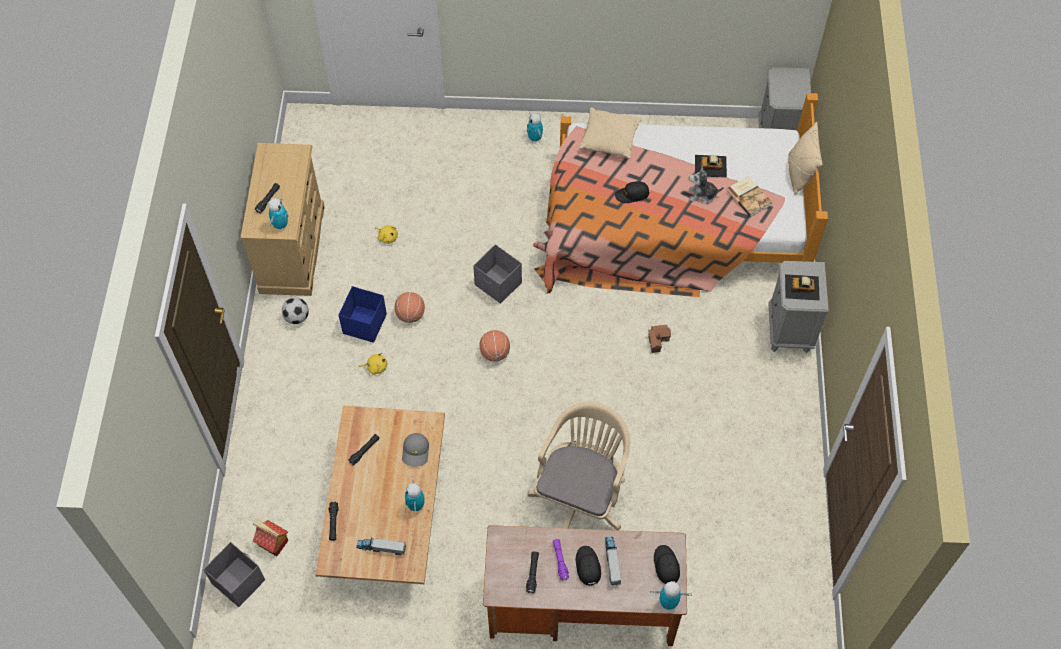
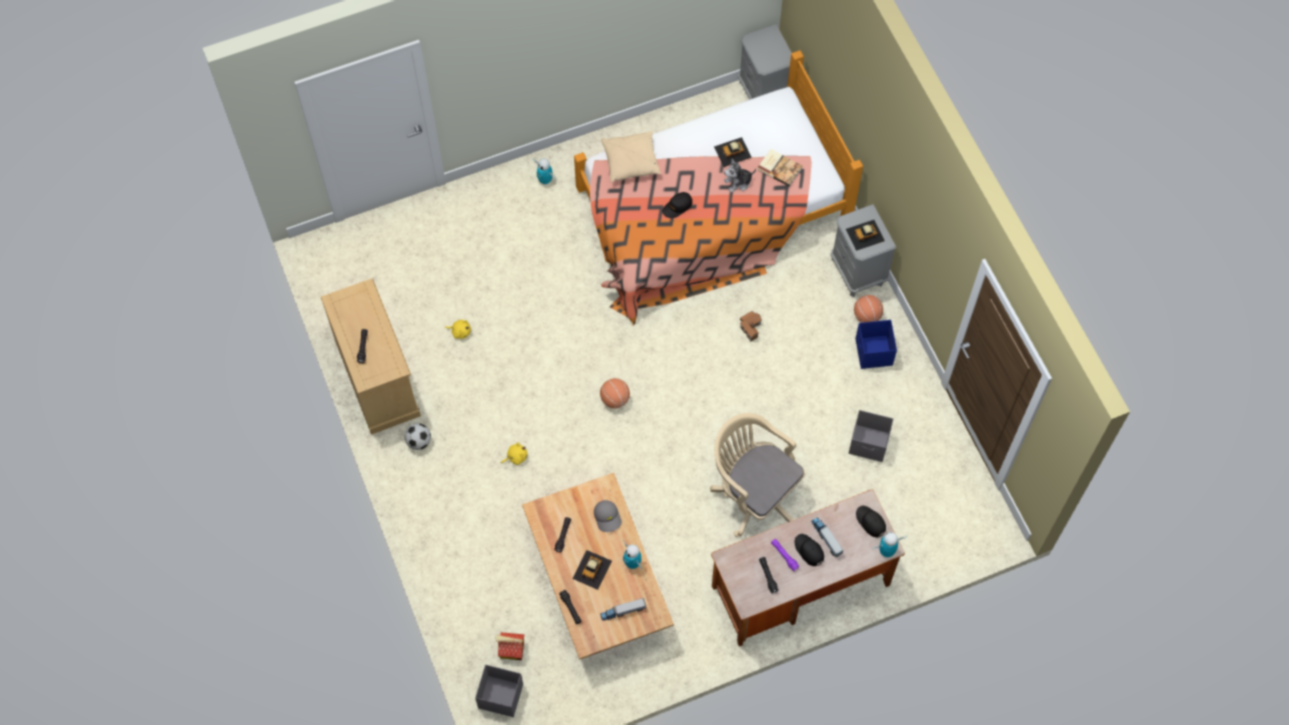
camera: 25 degrees left, 5 degrees up
(280, 225) = (388, 366): toy robot -> none
(364, 324) = (484, 422): blue storage box -> blue storage box (873, 353)
(374, 494) = (592, 569): none -> toy car
(410, 314) = (521, 395): basketball -> basketball (866, 316)
(498, 284) = (585, 335): grey storage box -> grey storage box (869, 444)
(581, 496) = (753, 494): beige office chair -> beige office chair turned 45 degrees counterclockwise
(799, 174) = (811, 128): beige pillow -> none

